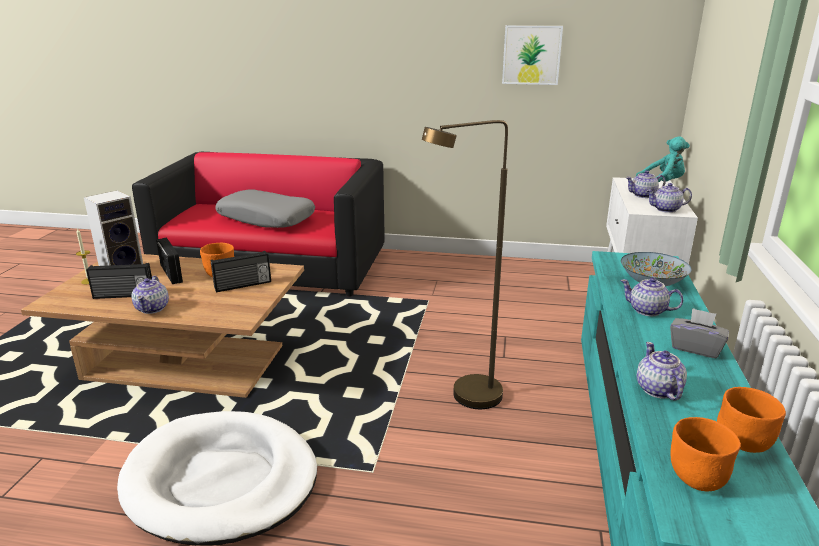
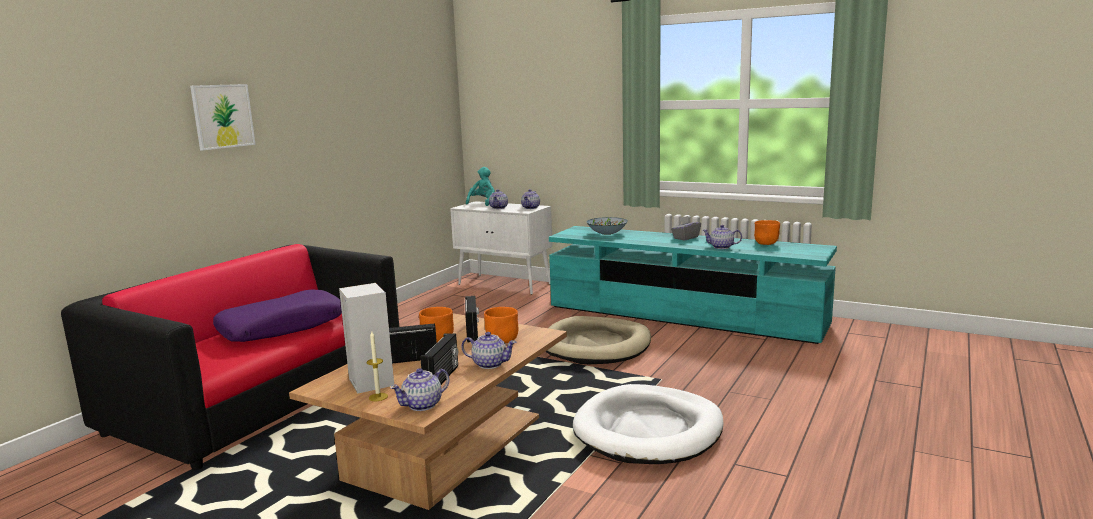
camera: 70 degrees left, 10 degrees down
(266, 218) = (282, 327): grey pillow -> purple pillow
(466, 400) = (596, 345): brown floor lamp -> beige dog bed
(531, 55) = (382, 122): picture -> picture (223, 116)
(648, 311) = (641, 238): teapot -> teapot (423, 405)
(696, 478) = (789, 252): orange bowl -> orange bowl (502, 341)

